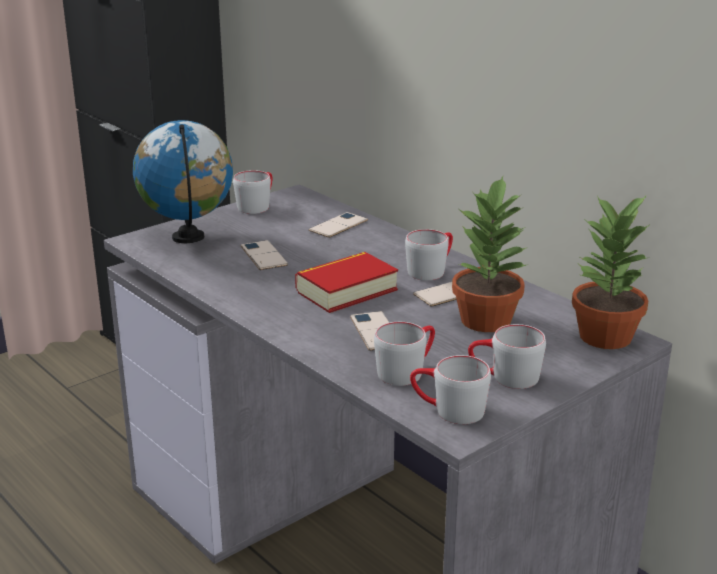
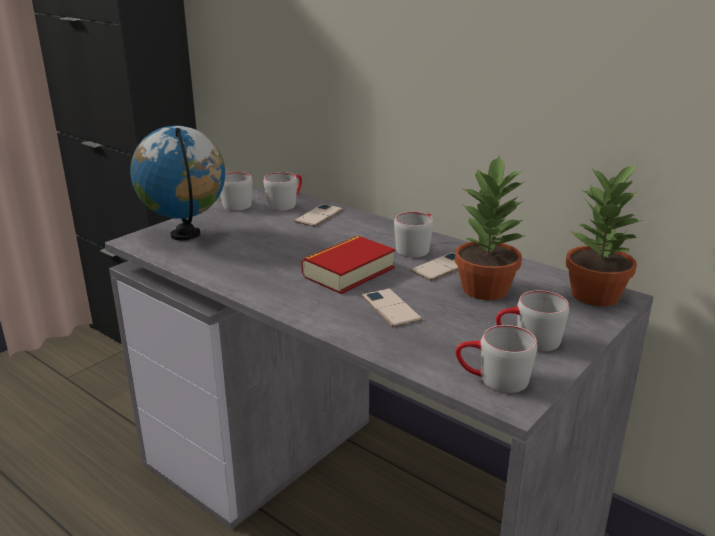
camera: 10 degrees left, 0 degrees up
(263, 256) = (261, 246): phone -> none
(407, 370) = (436, 343): grey mug -> grey mug (286, 203)

